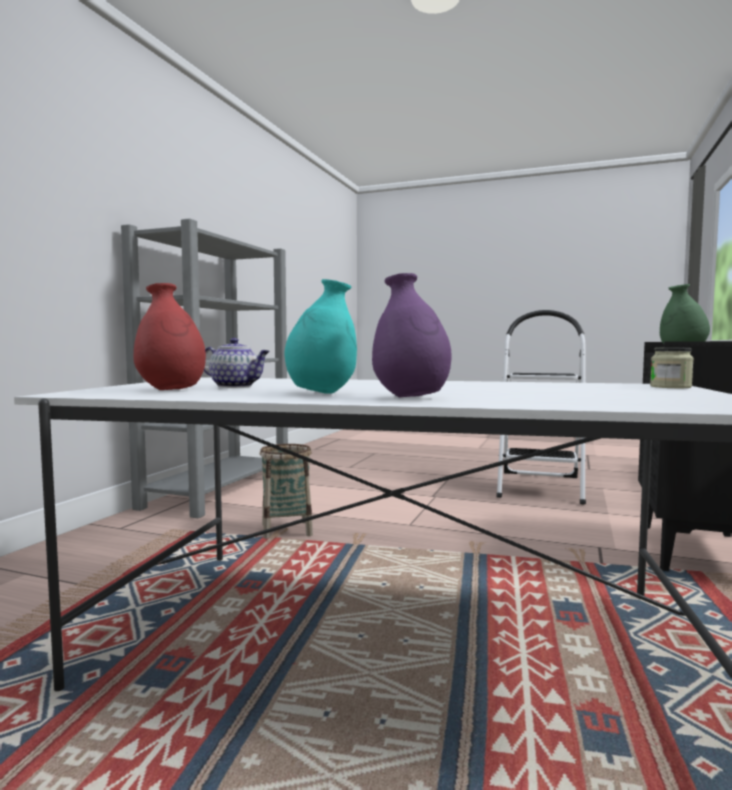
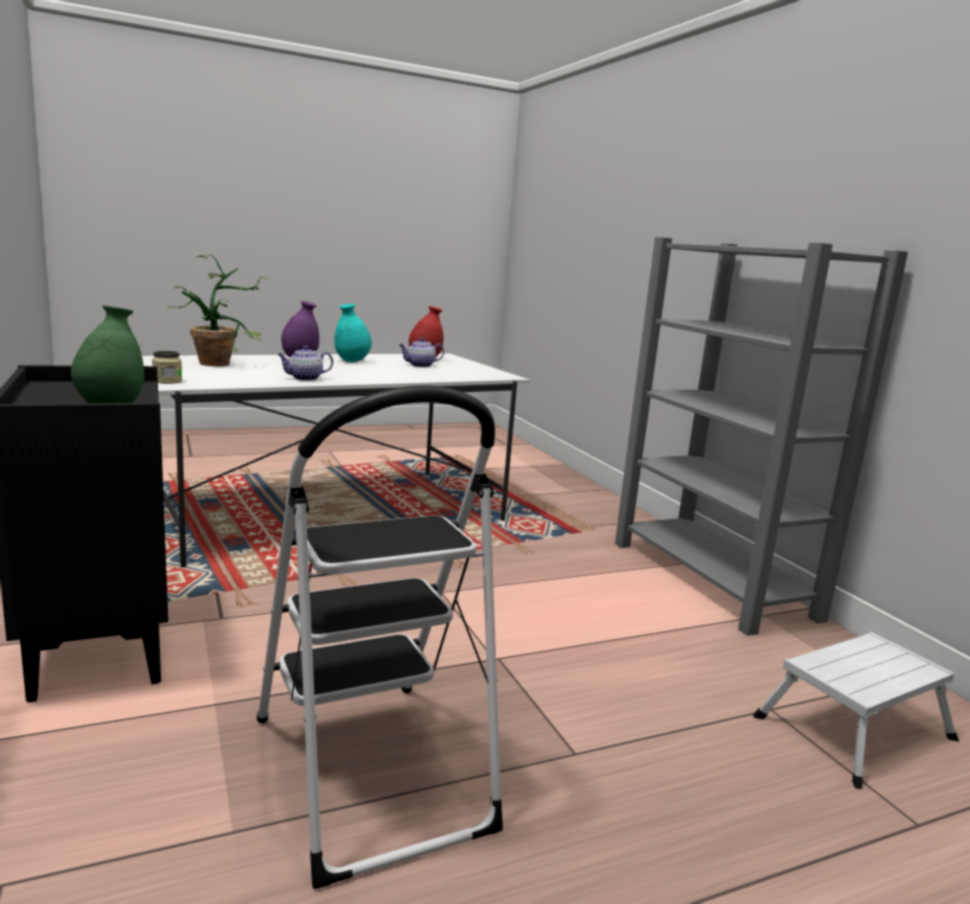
camera: 135 degrees right, 10 degrees up
(286, 530) = (525, 553): basket -> none
(334, 460) = (853, 728): none -> white step ladder
(477, 383) = (304, 378): none -> teapot
(583, 397) = (222, 363): none -> potted plant

